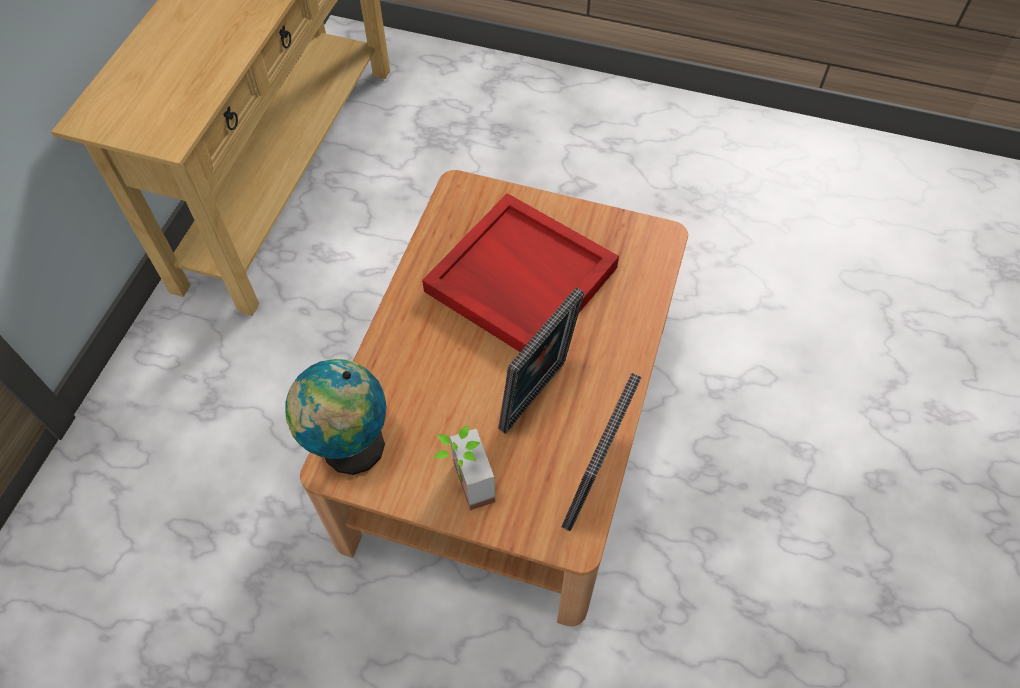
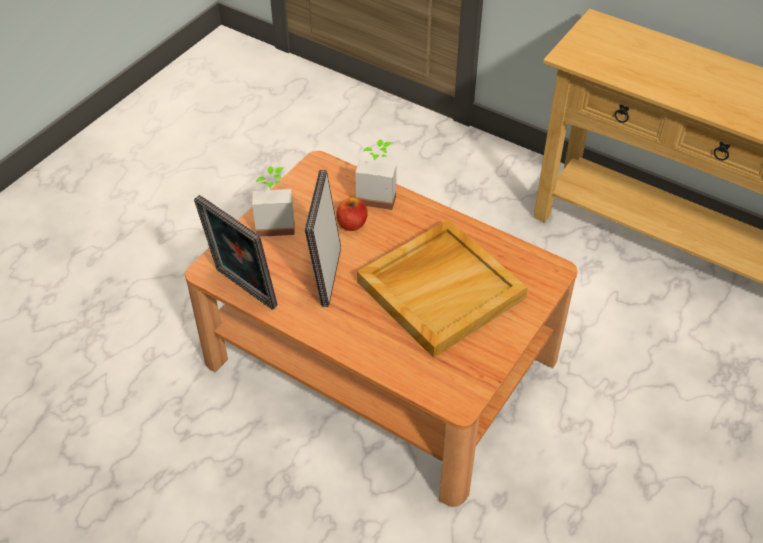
camera: 105 degrees right, 10 degrees down
(349, 449) = (328, 174): globe -> none
(380, 378) = (377, 195): none -> potted plant
(440, 394) = (352, 224): none -> apple
(519, 279) = (441, 289): red tray -> beige tray
(537, 398) = (326, 276): picture frame -> picture frame turned 45 degrees clockwise

